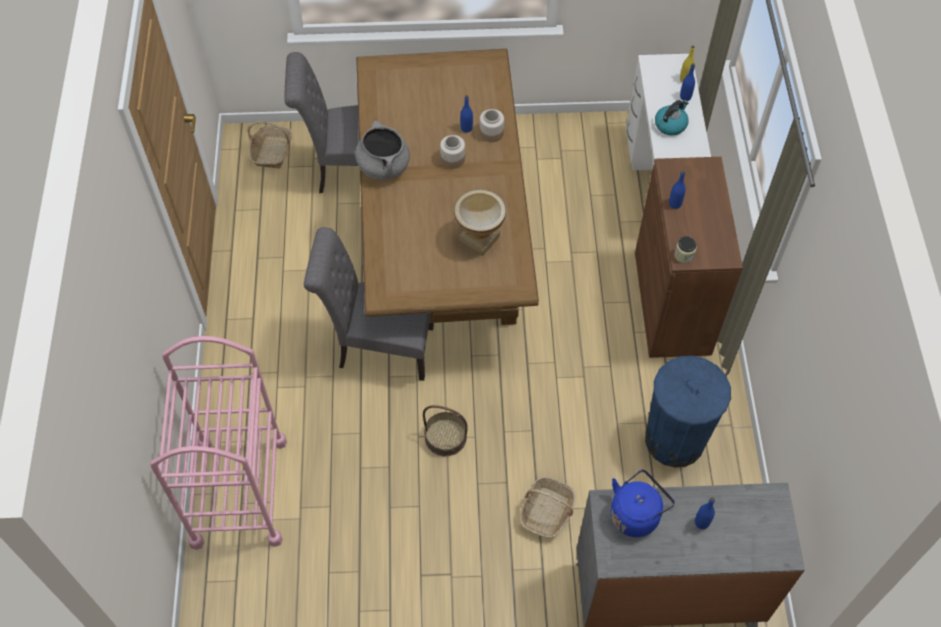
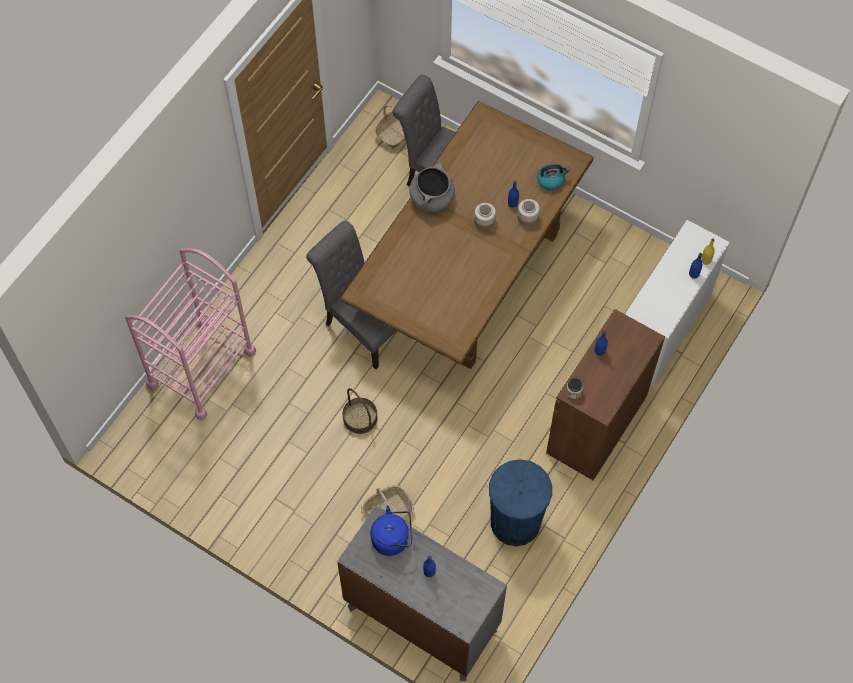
camera: 35 degrees right, 5 degrees up
(479, 239) = (456, 292): vase -> none
(670, 124) = (663, 289): kettle -> kettle (551, 180)

